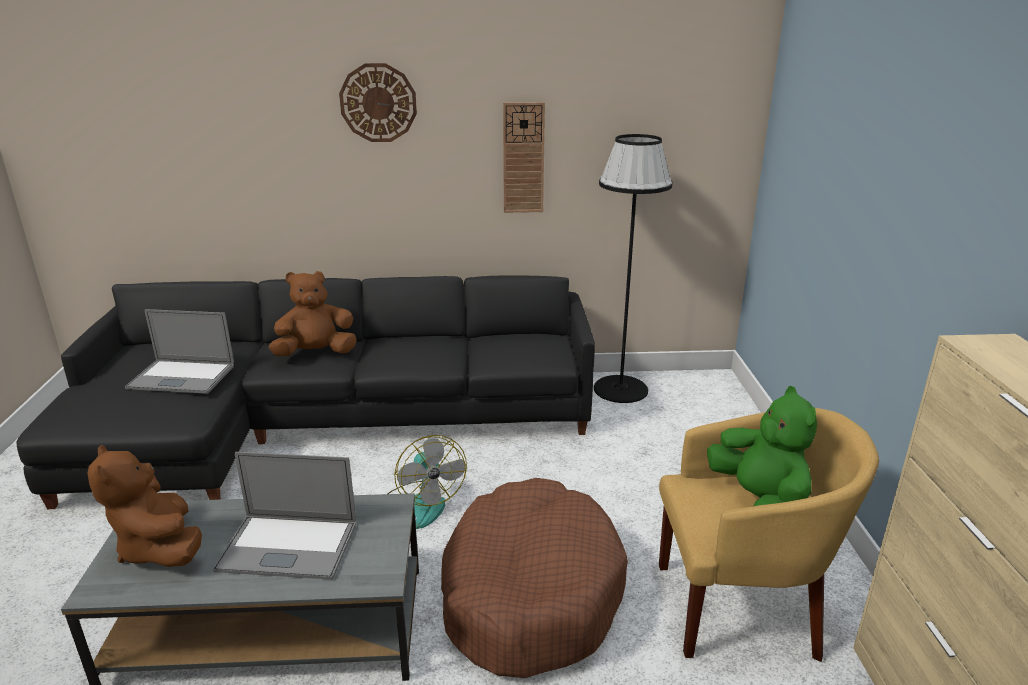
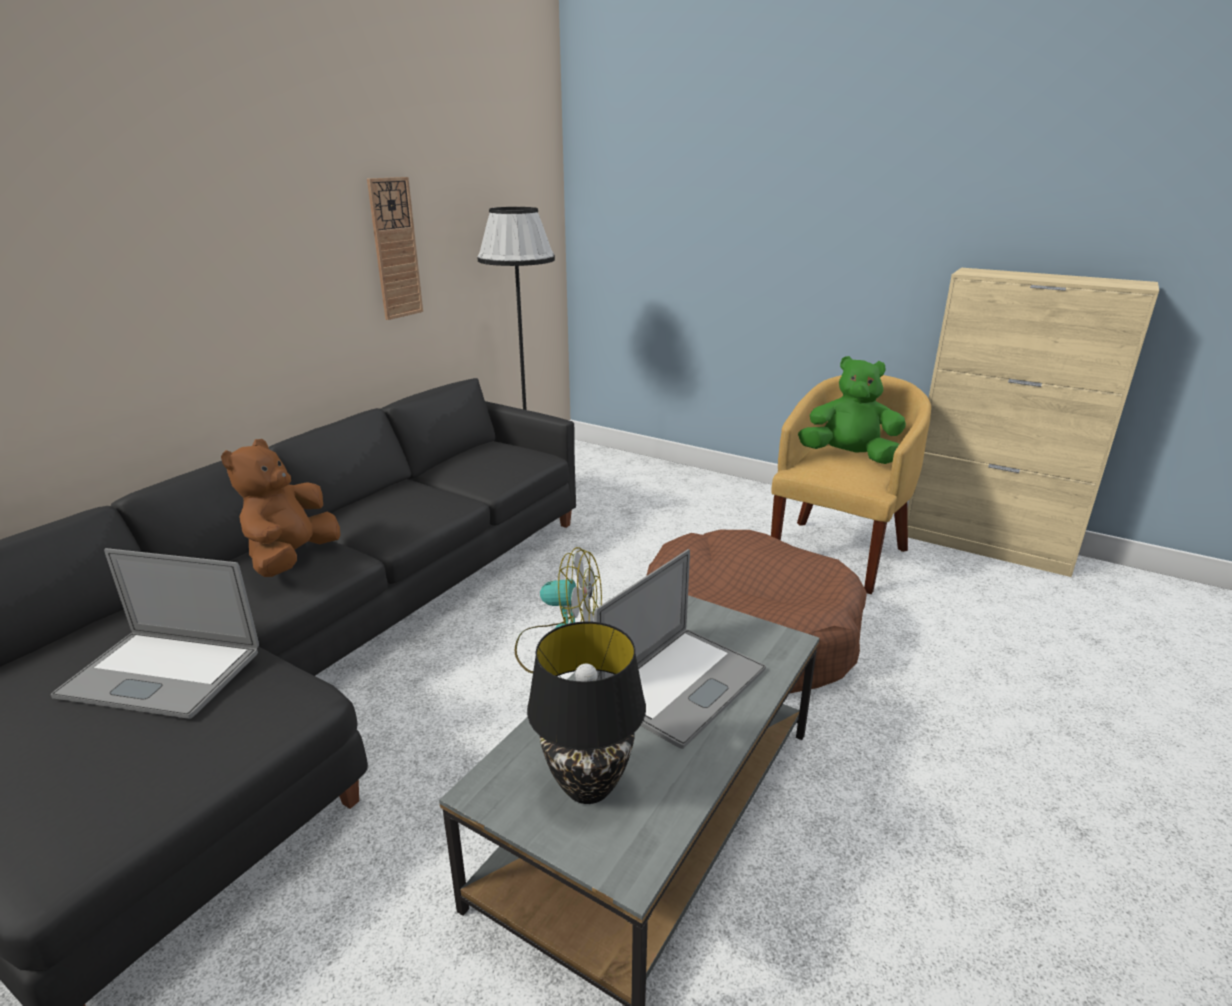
camera: 55 degrees left, 0 degrees up
(160, 548) = (587, 787): brown plush toy -> black table lamp
(182, 377) = (161, 673): laptop -> laptop turned 60 degrees clockwise
(378, 103) = (222, 184): wall clock -> none

